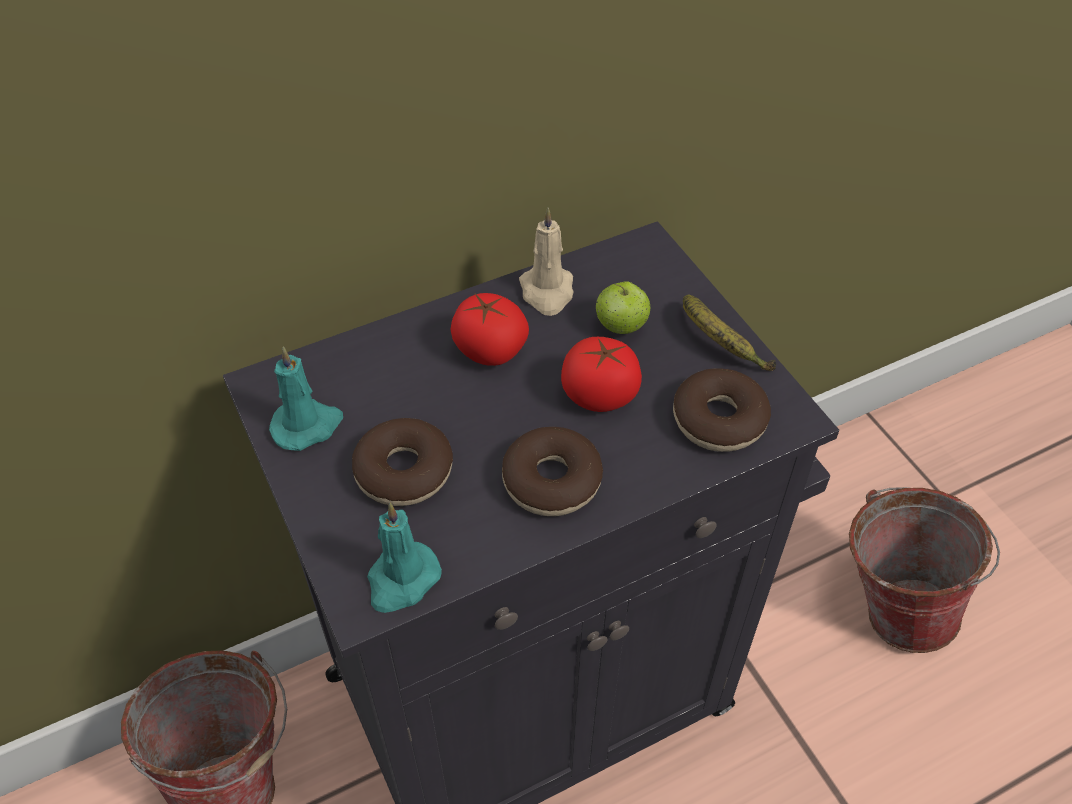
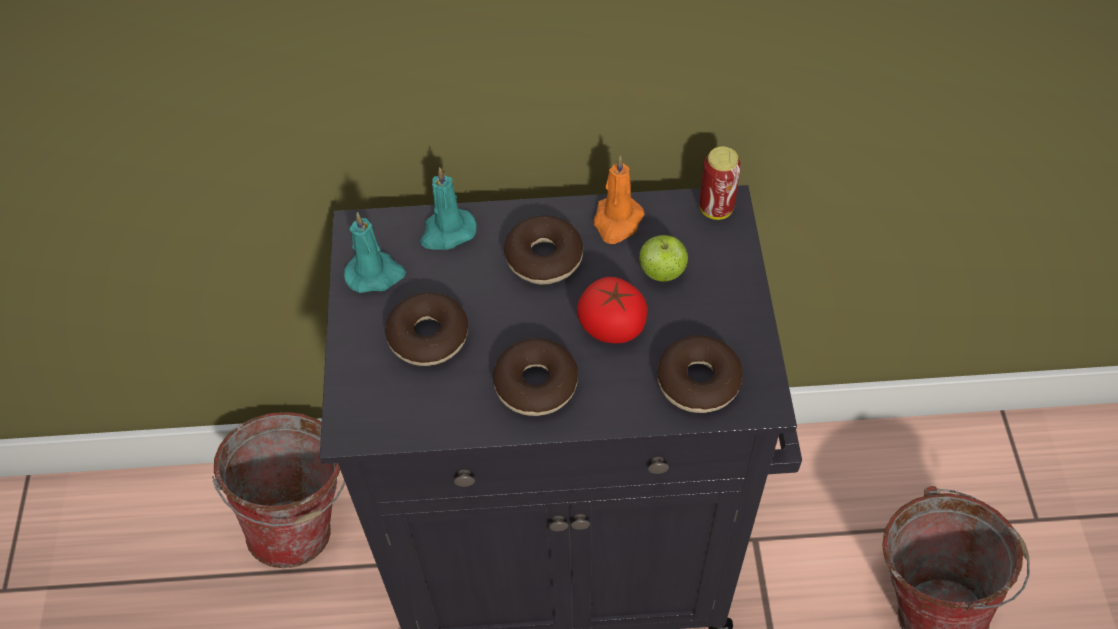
camera: 25 degrees right, 5 degrees up
(401, 580) = (386, 421): turquoise candle -> turquoise candle (447, 232)
(489, 350) = (544, 258): tomato -> donut
(547, 292) = (617, 222): beige candle -> orange candle
(640, 251) = (716, 209): none -> can
(719, 344) = (737, 316): banana -> none

